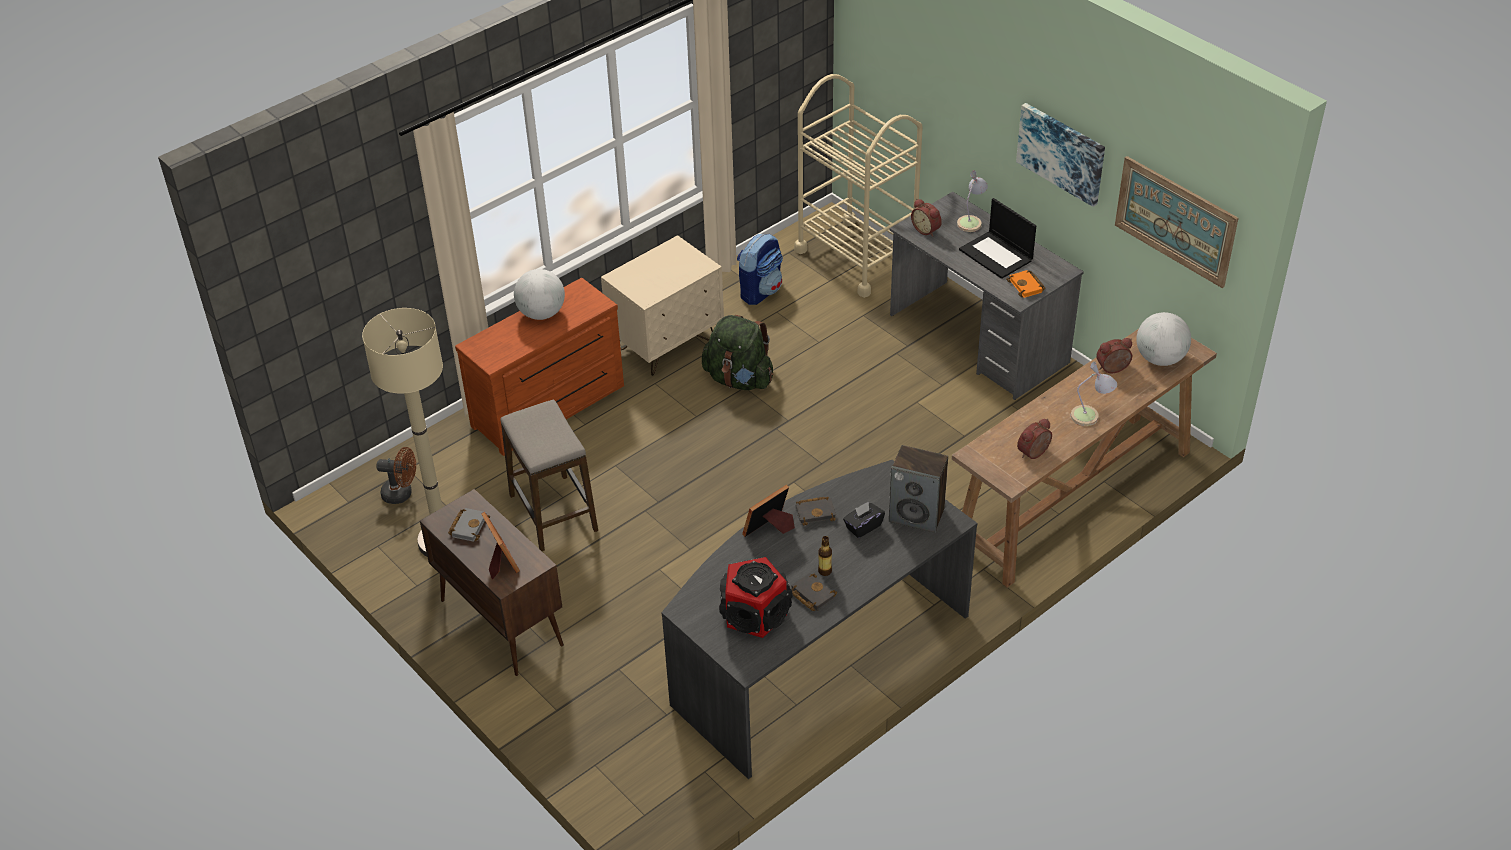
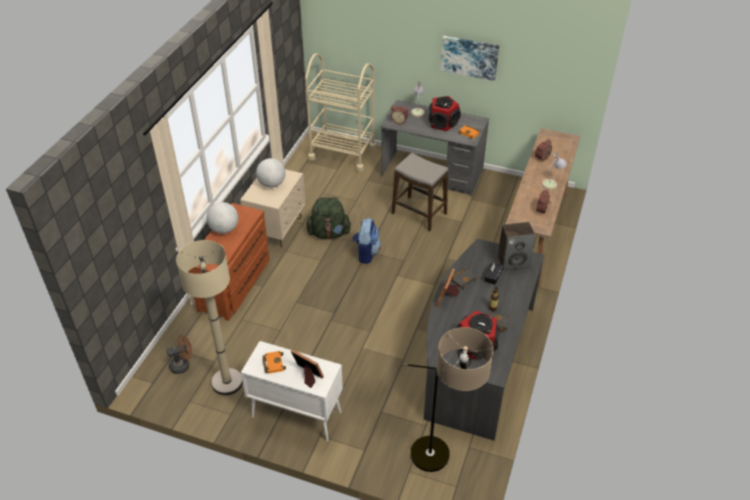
camera: 30 degrees left, 0 degrees up
(468, 526) = (273, 363): grey book -> orange book
(500, 622) = (295, 414): brown cabinet -> white cabinet
(553, 513) = (281, 341): stool -> stool (419, 214)
(645, 777) = (440, 465): none -> floor lamp
(760, 291) = (306, 185): backpack -> backpack (366, 253)
(997, 255) = (443, 123): laptop -> speaker
(1160, 359) = (559, 146): globe -> globe (272, 184)
(1175, 221) = (547, 73): picture -> none

